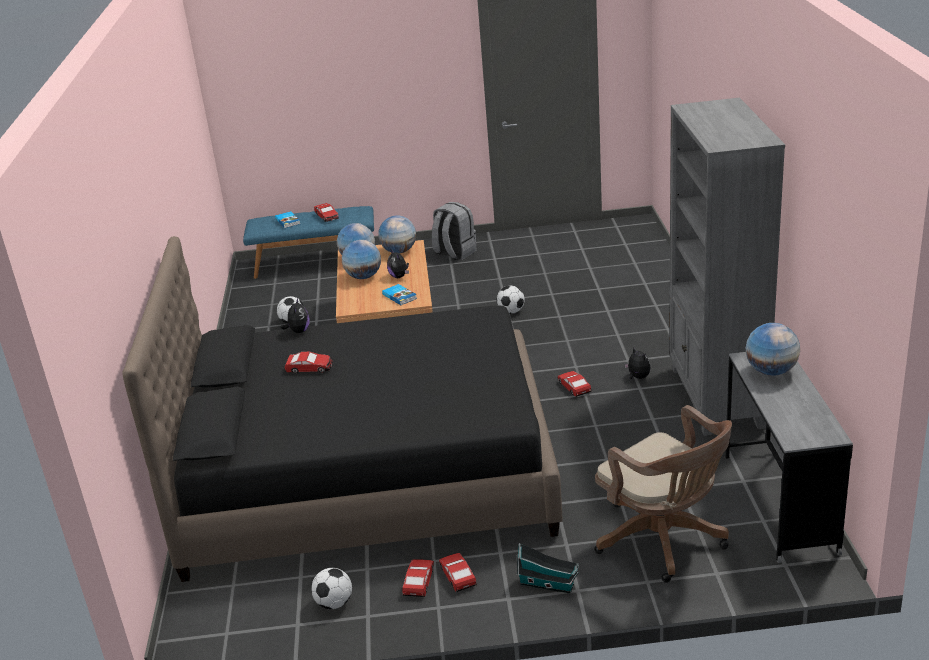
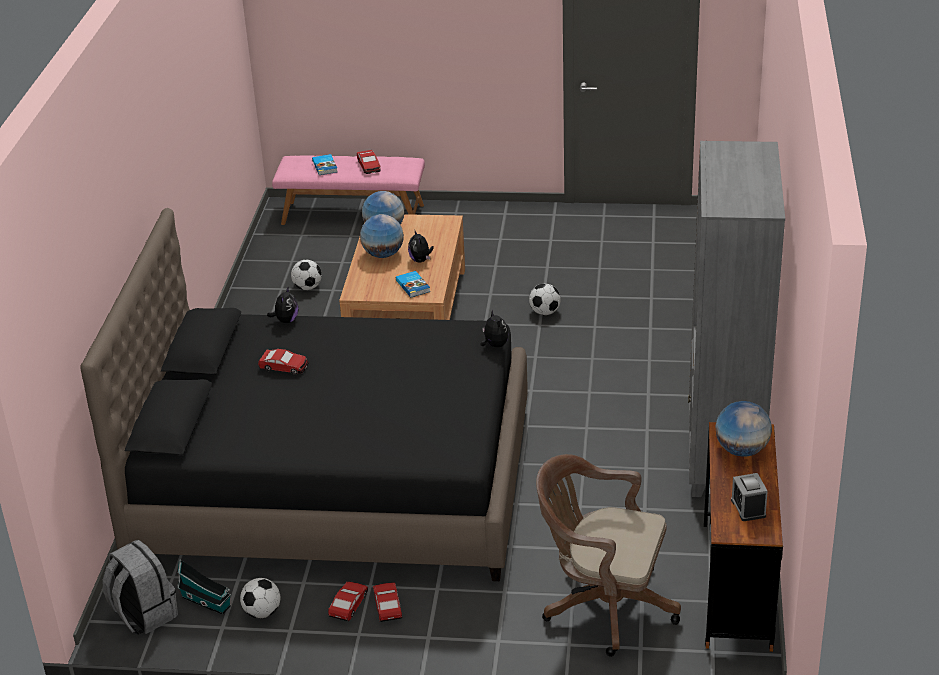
camera: 10 degrees right, 5 degrees up
(315, 262) = (353, 214): blue bench -> pink bench
(399, 251) = (431, 227): globe -> none
(454, 253) = (509, 225): grey backpack -> grey backpack (143, 614)
(549, 585) = (472, 630): toy house -> toy house (208, 603)
(574, 387) = (578, 417): toy car -> none
(637, 377) = (650, 416): plush toy -> plush toy (494, 345)
(664, 541) = (603, 605): brown office chair -> brown office chair turned 135 degrees clockwise
(779, 503) = (736, 585): grey desk -> brown desk
(803, 417) = (748, 508): none -> alarm clock

